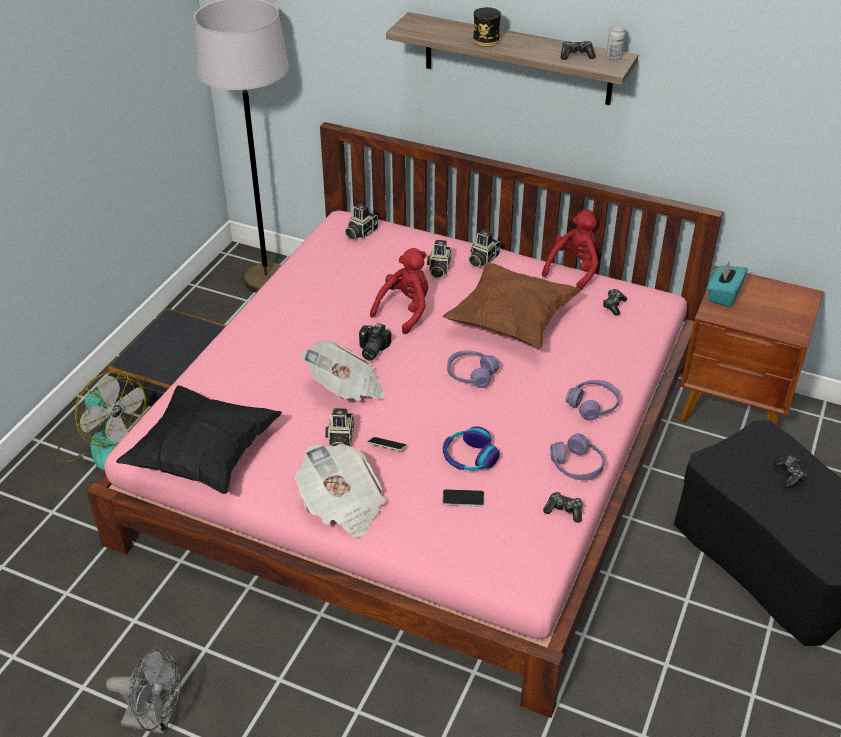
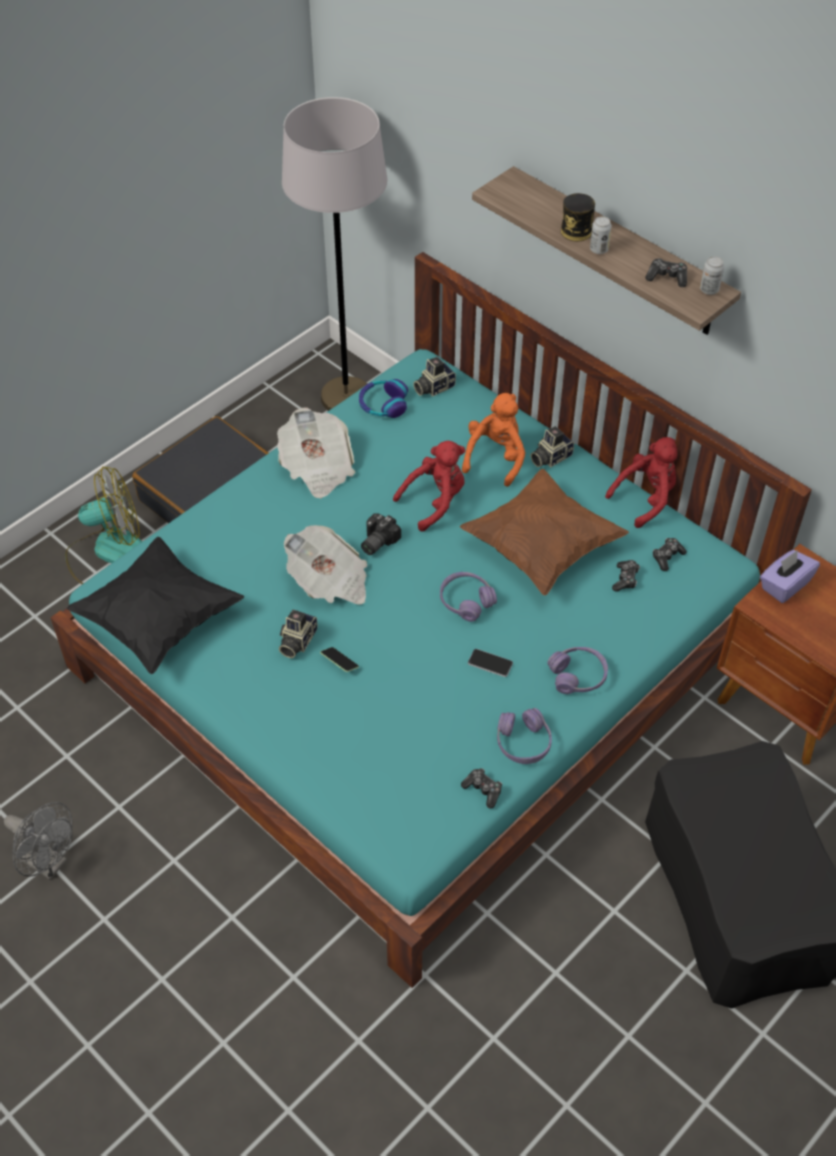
camera: 20 degrees right, 10 degrees up
(102, 443) = (107, 552): fan -> fan turned 75 degrees counterclockwise
(342, 506) = (266, 716): newspaper -> newspaper (317, 468)
(420, 449) = (418, 651): pink bed -> turquoise bed
(438, 269) = (495, 457): camera -> orange plush toy
(463, 498) = (388, 744): phone -> phone (490, 663)
(469, 457) = (416, 699): headphones -> headphones (383, 404)
(511, 48) = (599, 249): none -> can
(723, 295) = (784, 585): turquoise tissue box -> purple tissue box
(789, 475) = (763, 818): game controller -> game controller (625, 579)

